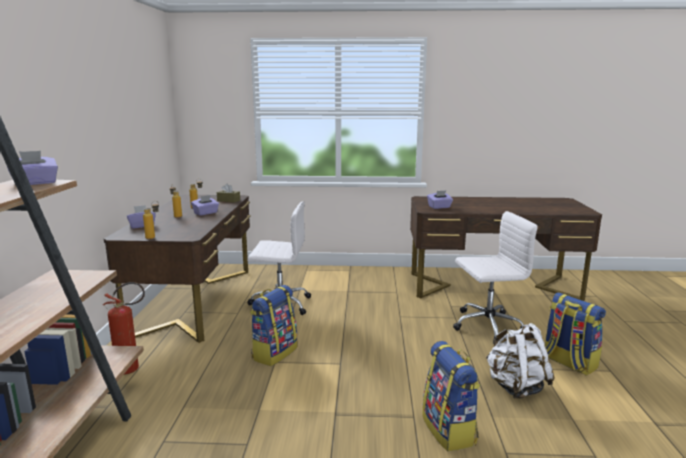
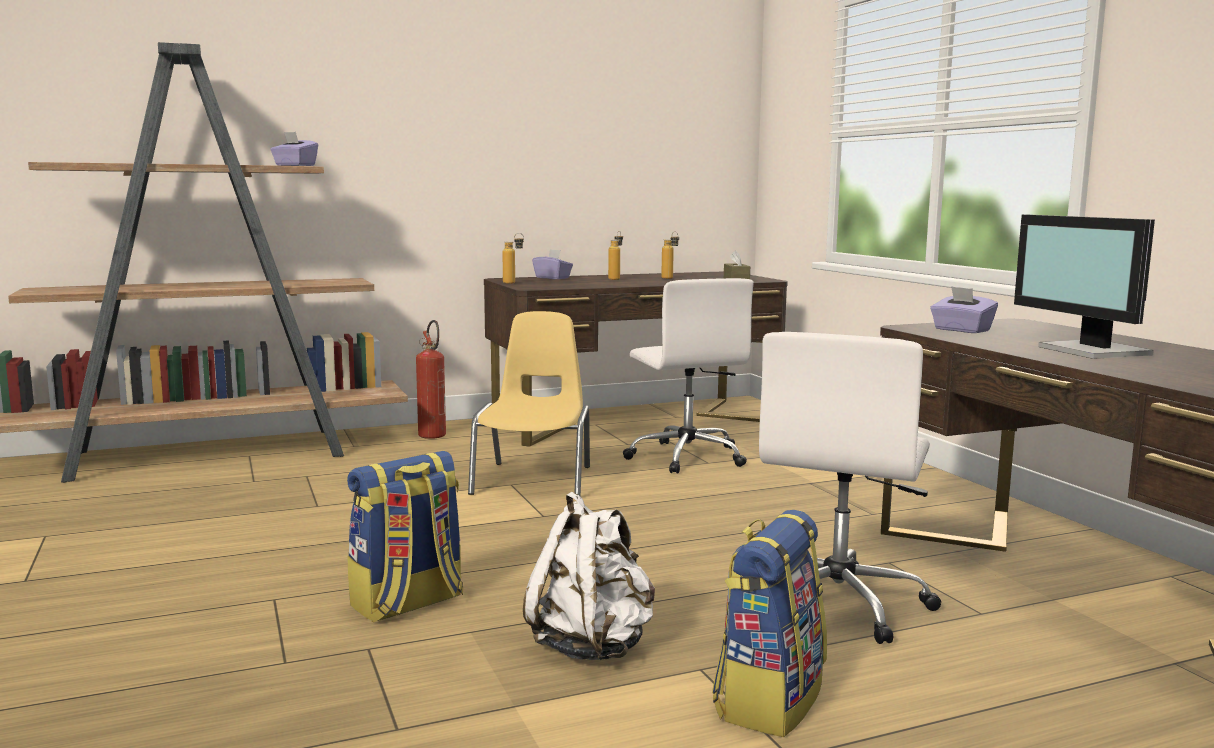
camera: 65 degrees right, 5 degrees down
(206, 213) = (649, 282): purple tissue box -> none
(274, 353) = (535, 480): backpack -> yellow chair
(486, 326) = (838, 602): white office chair -> white office chair turned 60 degrees clockwise
(495, 206) = (1091, 351): none -> monitor

